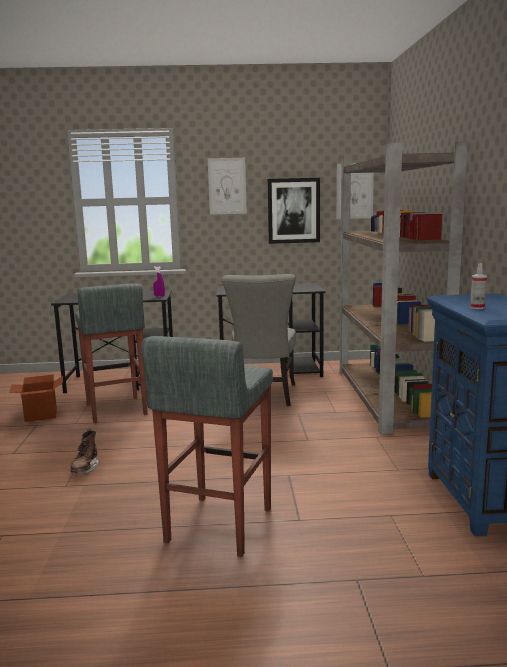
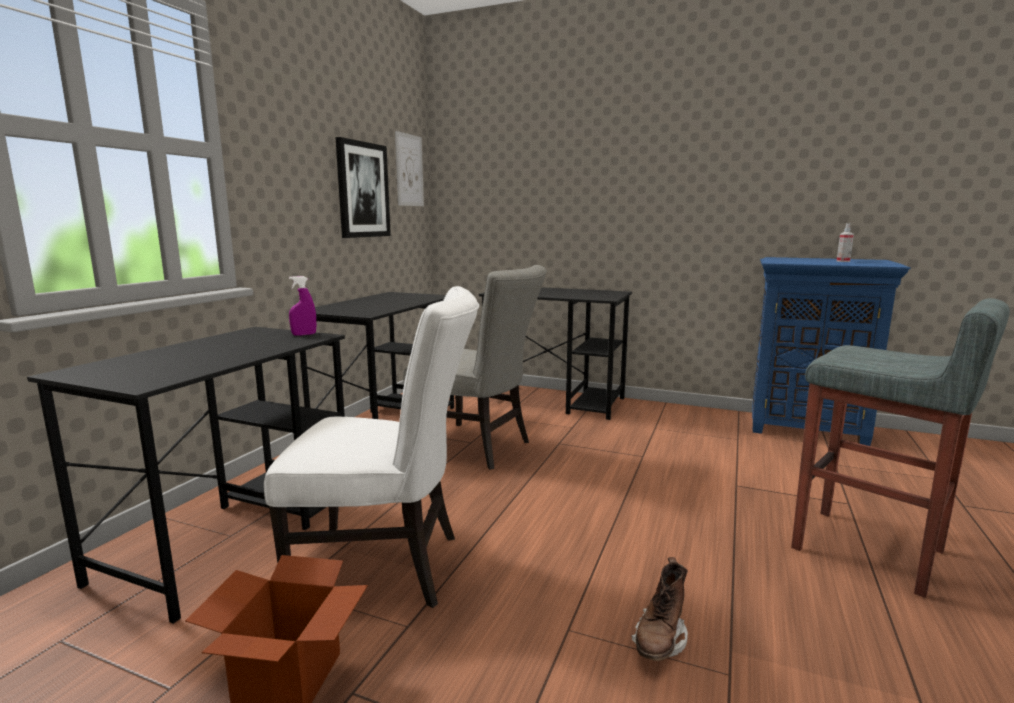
camera: 65 degrees left, 0 degrees up
(85, 469) = (659, 640): brown boot -> brown boot turned 90 degrees clockwise
(115, 410) = (388, 566): grey stool -> white chair
(227, 186) = (291, 139): picture -> none
(387, 398) = (555, 401): brown bookcase -> black desk

